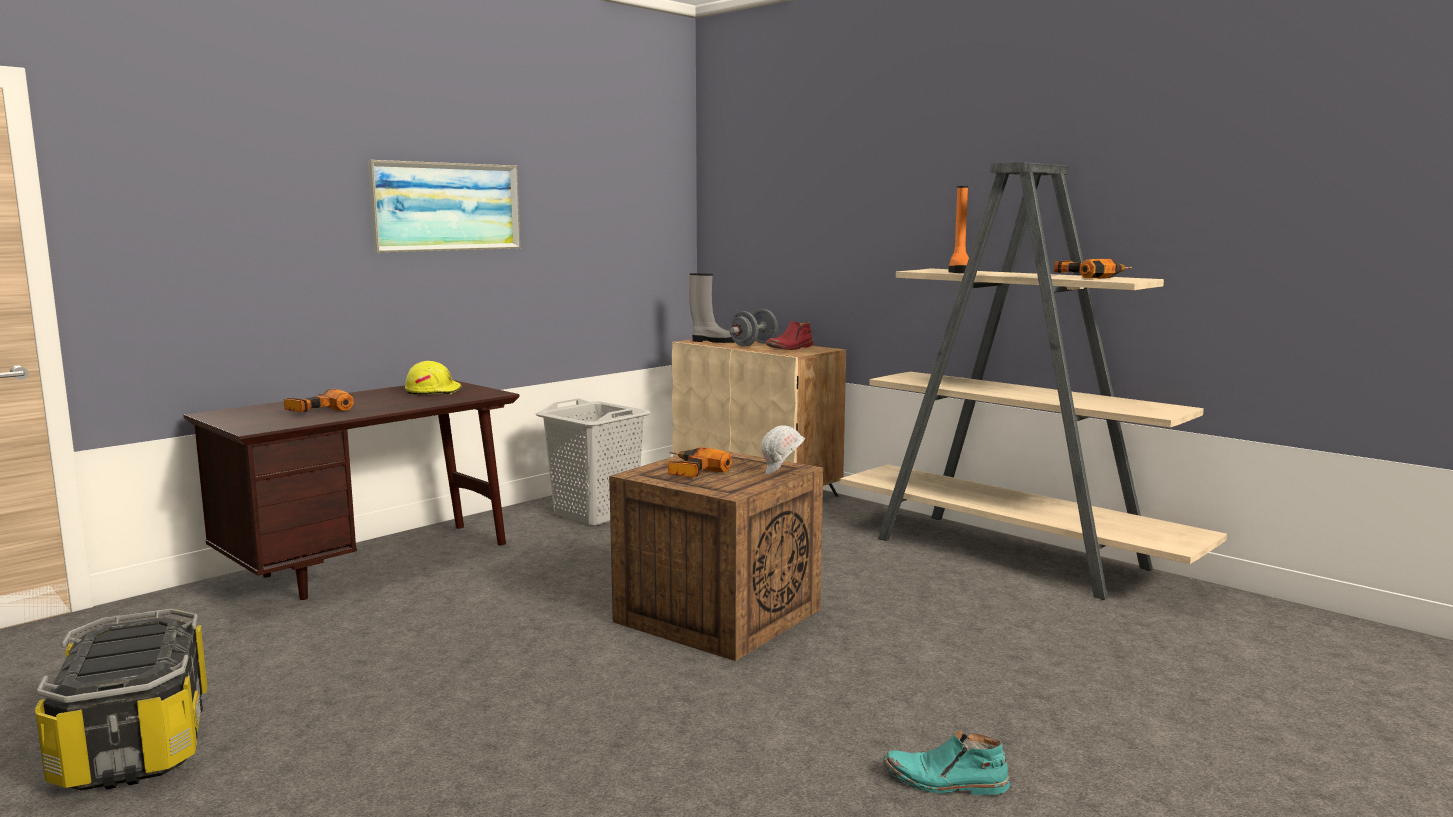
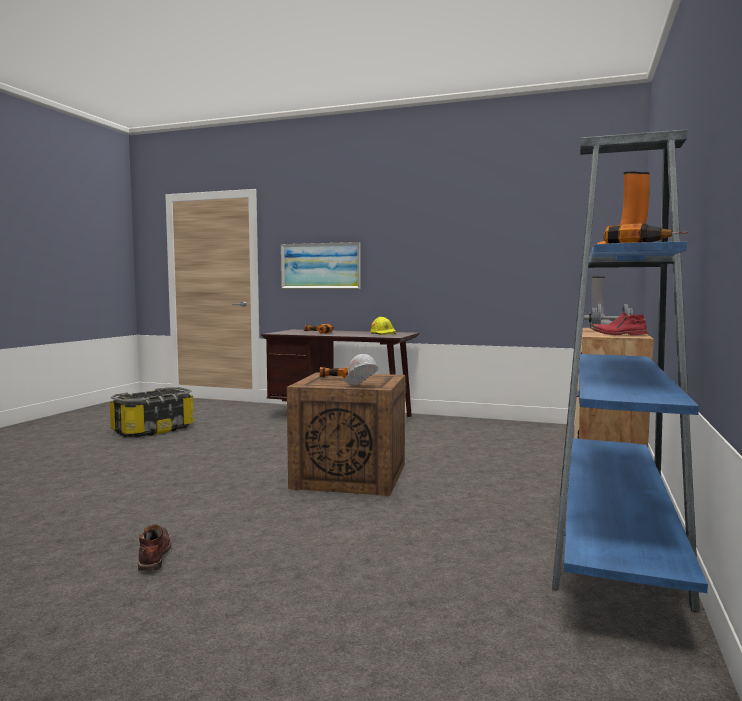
camera: 65 degrees right, 5 degrees down
(446, 206) = (427, 235): picture -> picture (320, 266)
(596, 514) = (474, 430): grey laundry basket -> none
(945, 782) = (153, 556): turquoise boot -> brown boot
(1013, 555) = (615, 541): beige bookcase -> blue bookcase

